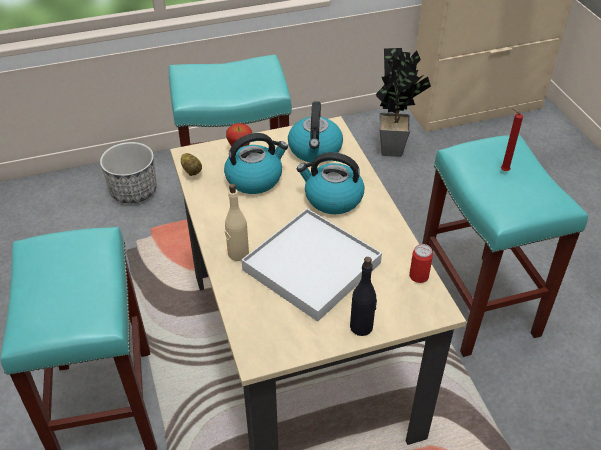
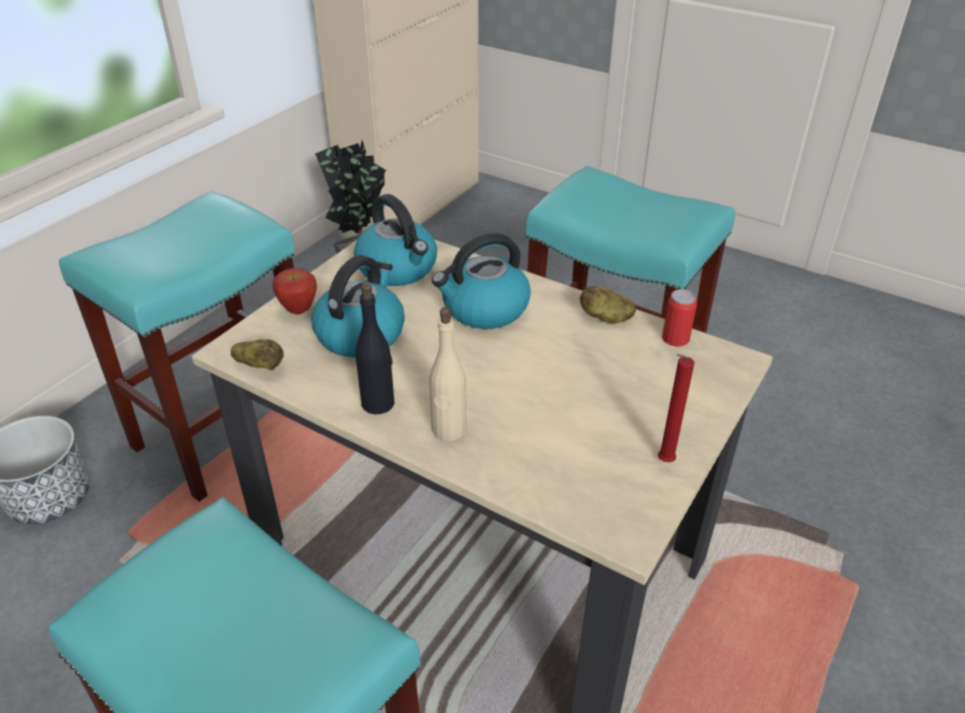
camera: 40 degrees left, 5 degrees down
(311, 266) = (555, 393): white tray -> none
(361, 327) = (690, 424): black bottle -> black bottle (378, 403)
(394, 240) = (605, 318): none -> potato
(503, 171) = (619, 202): red candle -> red candle (663, 462)

